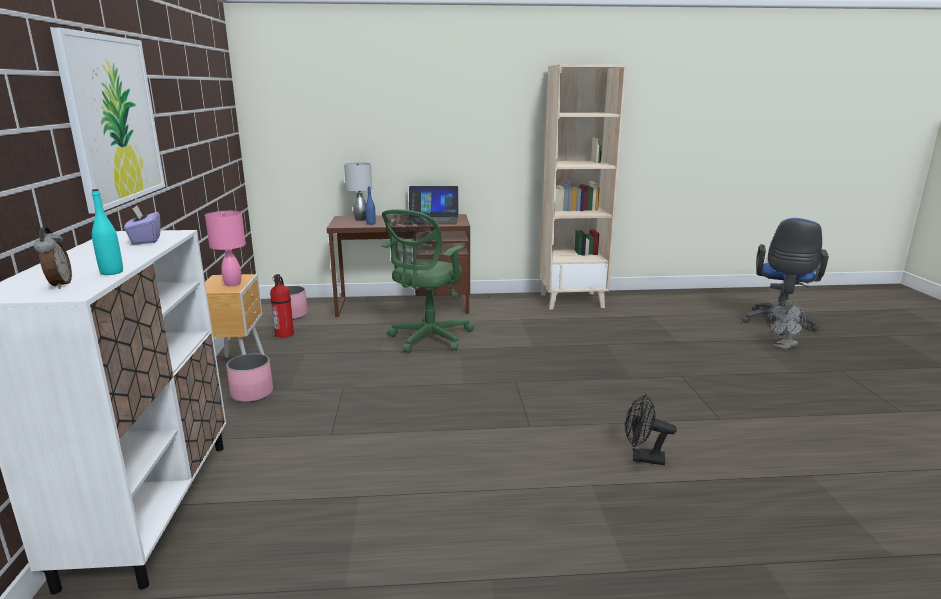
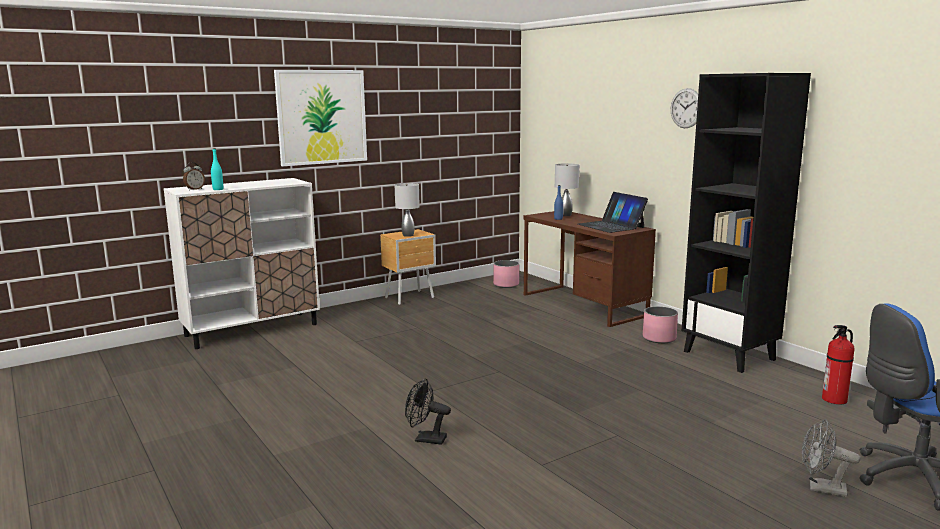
camera: 60 degrees right, 5 degrees down
(145, 240) = (279, 182): purple tissue box -> none
(233, 284) = (408, 235): pink table lamp -> grey table lamp
(252, 394) = (381, 311): pink planter -> pink planter (659, 338)
(284, 334) = (472, 292): fire extinguisher -> fire extinguisher (834, 399)
(428, 339) = (531, 328): green office chair -> none
(488, 97) = (686, 108): none -> wall clock
(572, 300) = (730, 355): beige bookcase -> black bookcase
(642, 458) = (425, 439): black fan -> black fan turned 60 degrees counterclockwise

